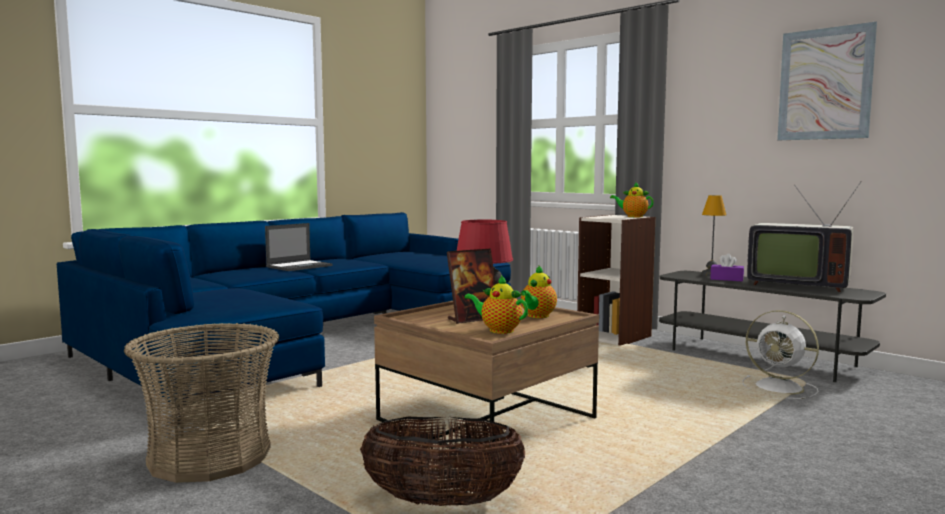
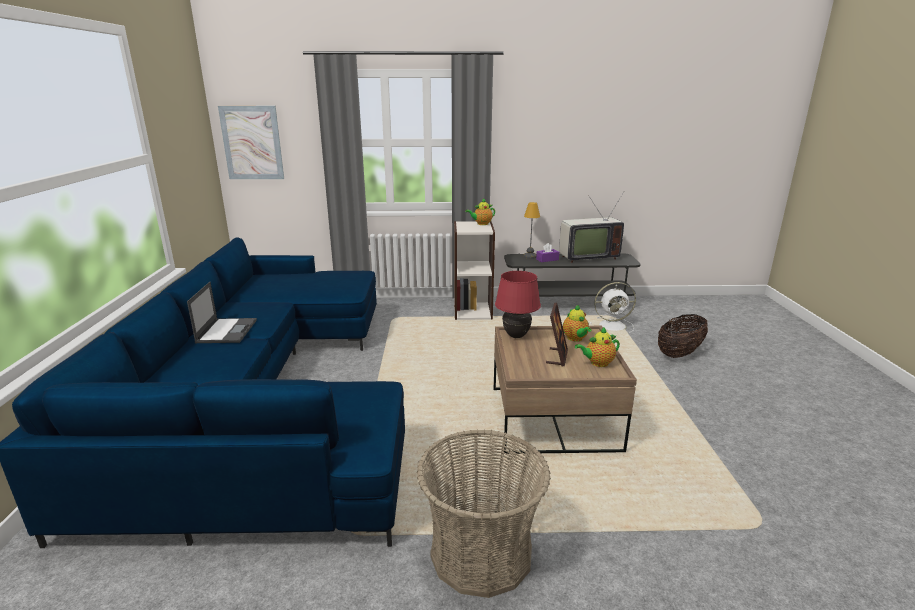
camera: 45 degrees left, 15 degrees up
(442, 502) = (656, 491): basket -> basket (679, 353)
(825, 84) = (598, 127): picture -> picture (252, 143)

